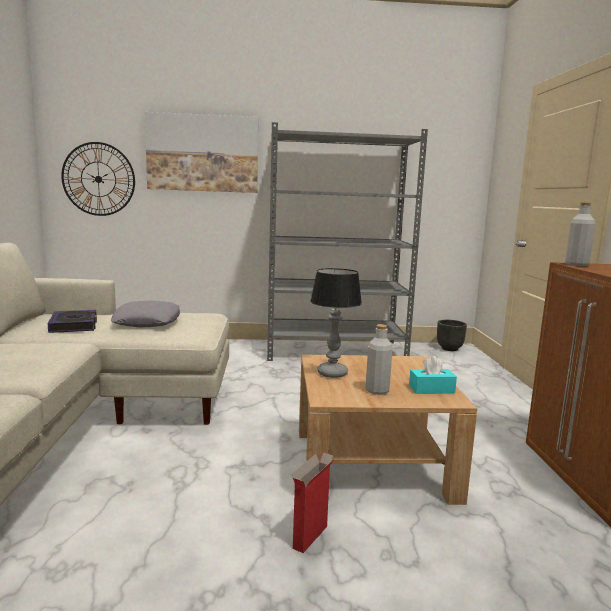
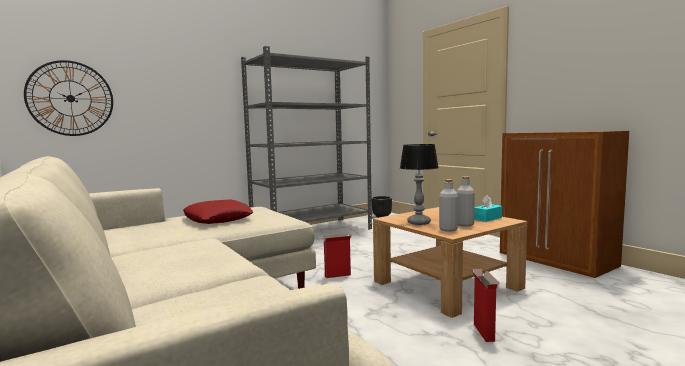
camera: 30 degrees left, 5 degrees down
(74, 325) = (157, 232): book -> none
(147, 321) = (217, 219): grey pillow -> red pillow
(202, 153) = (180, 74): picture -> none
(274, 412) = (337, 275): none -> cardboard box
(576, 265) = (520, 132): grey bottle -> grey bottle (448, 229)

